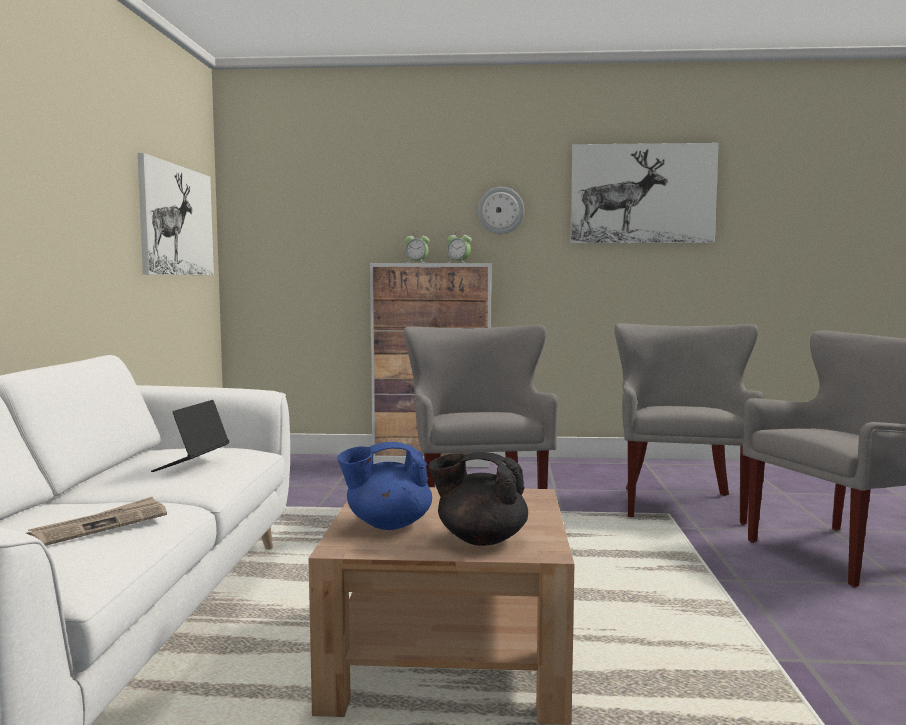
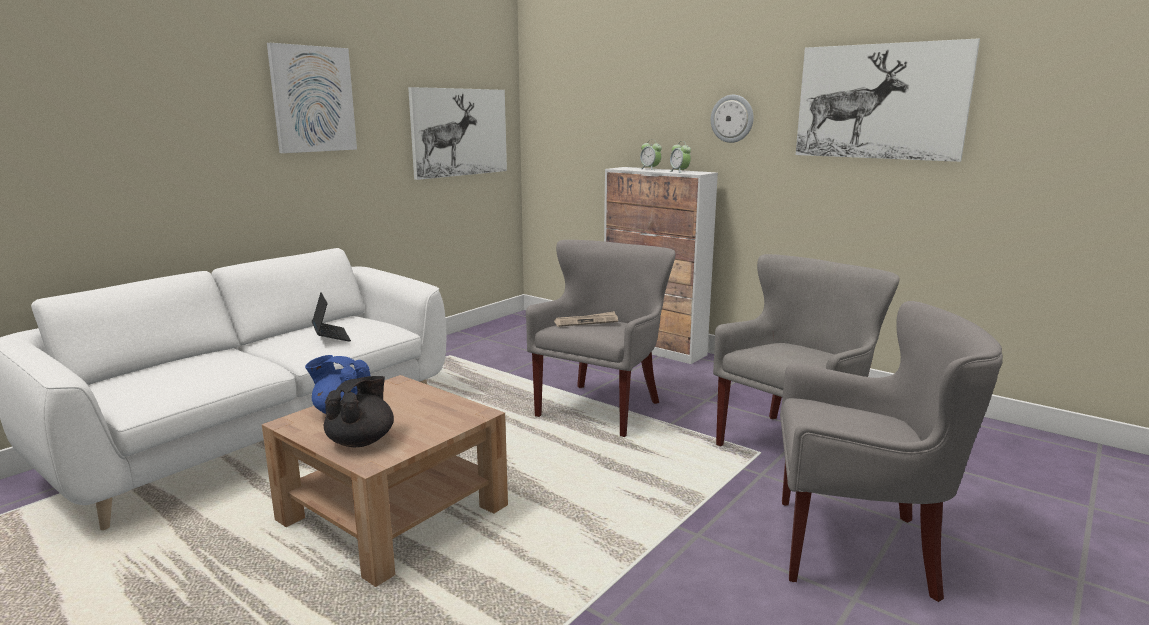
camera: 35 degrees right, 10 degrees up
(55, 145) = (313, 99): none -> picture
(100, 526) = (204, 374): newspaper -> newspaper (586, 321)
(191, 465) = (331, 336): laptop -> laptop turned 105 degrees clockwise
(480, 539) = (362, 441): black teapot -> black teapot turned 60 degrees clockwise

